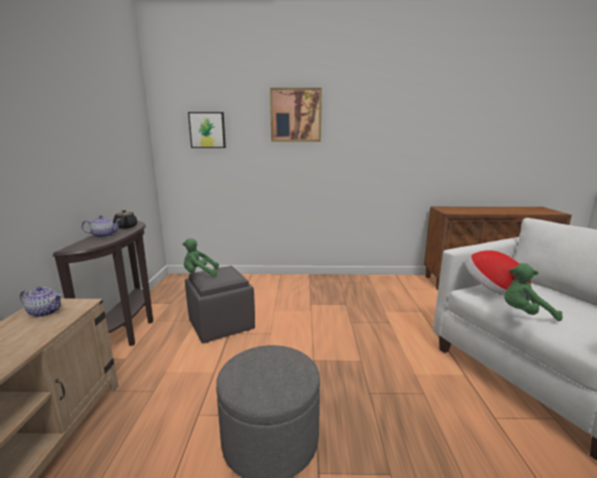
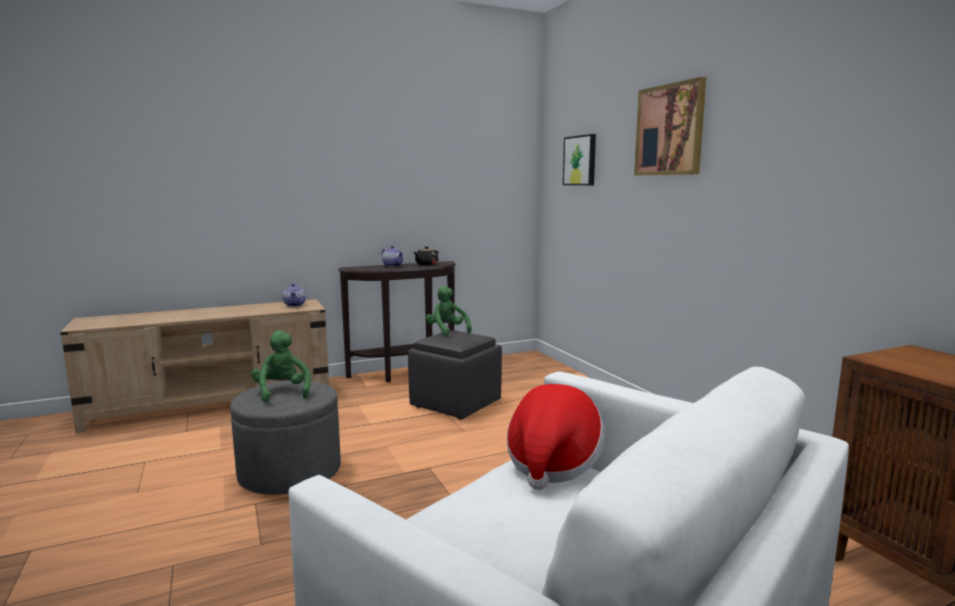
camera: 65 degrees right, 5 degrees down
(524, 313) = (457, 488): green plush toy -> green plush toy (282, 392)

